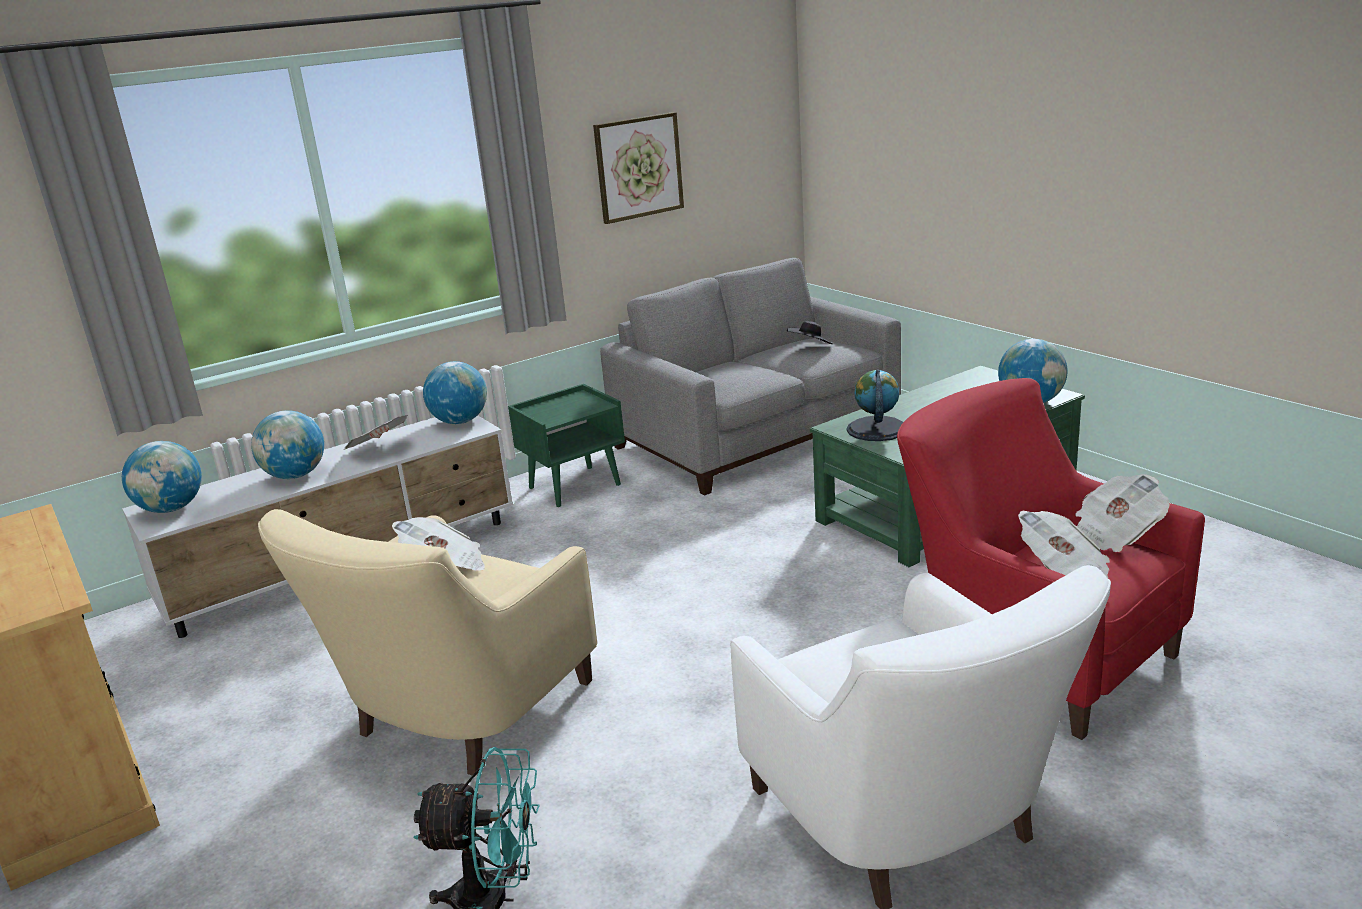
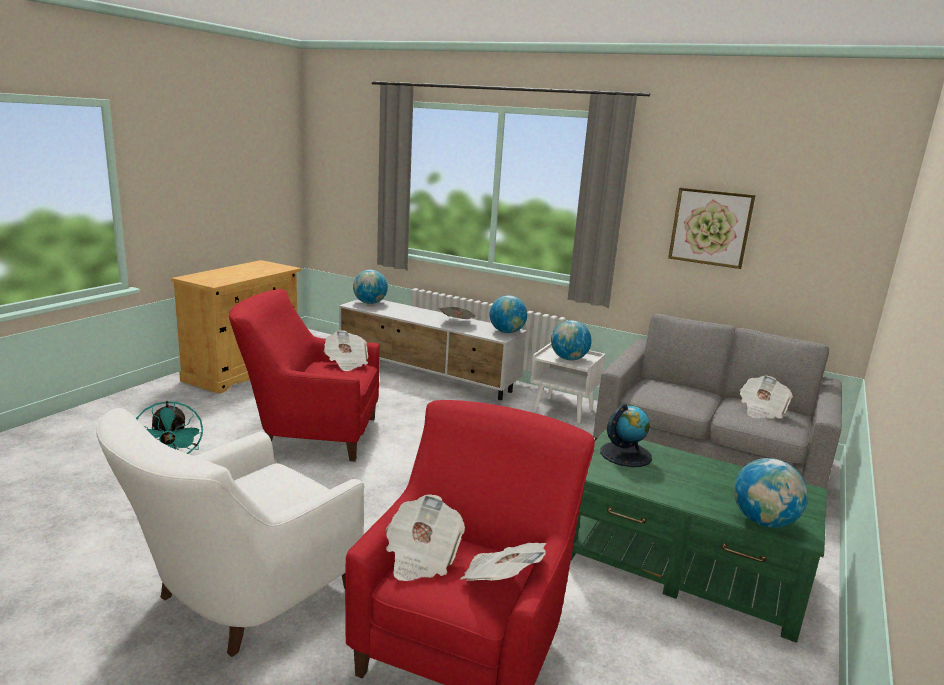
camera: 60 degrees right, 5 degrees down
(295, 476) = (416, 315): globe -> globe (568, 359)
(457, 718) = (309, 433): beige armchair -> red armchair
(575, 486) = (564, 410): green nightstand -> white nightstand
(810, 347) = (761, 410): black hat -> newspaper

